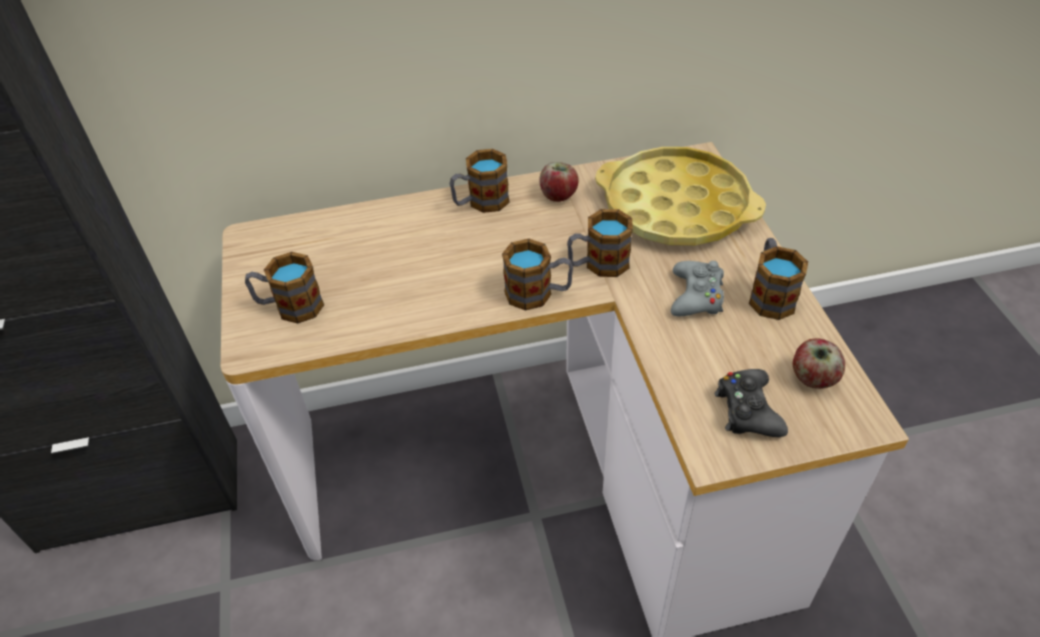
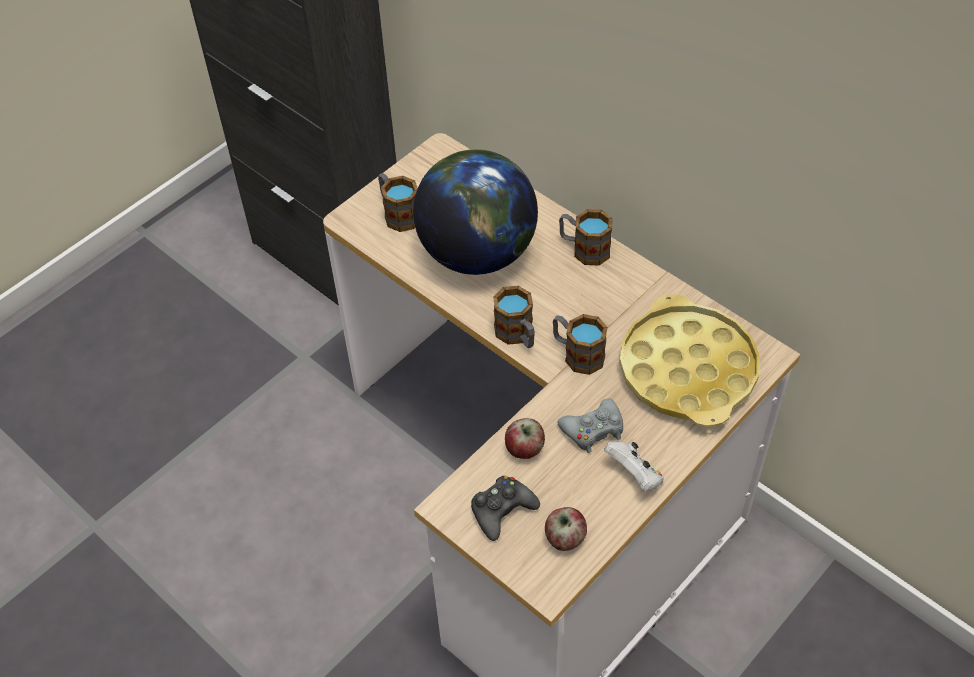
camera: 55 degrees right, 5 degrees up
(408, 273) = (477, 252): none -> globe
(558, 195) = (634, 290): apple -> apple (525, 449)
(769, 294) = (635, 475): mug -> white game controller

